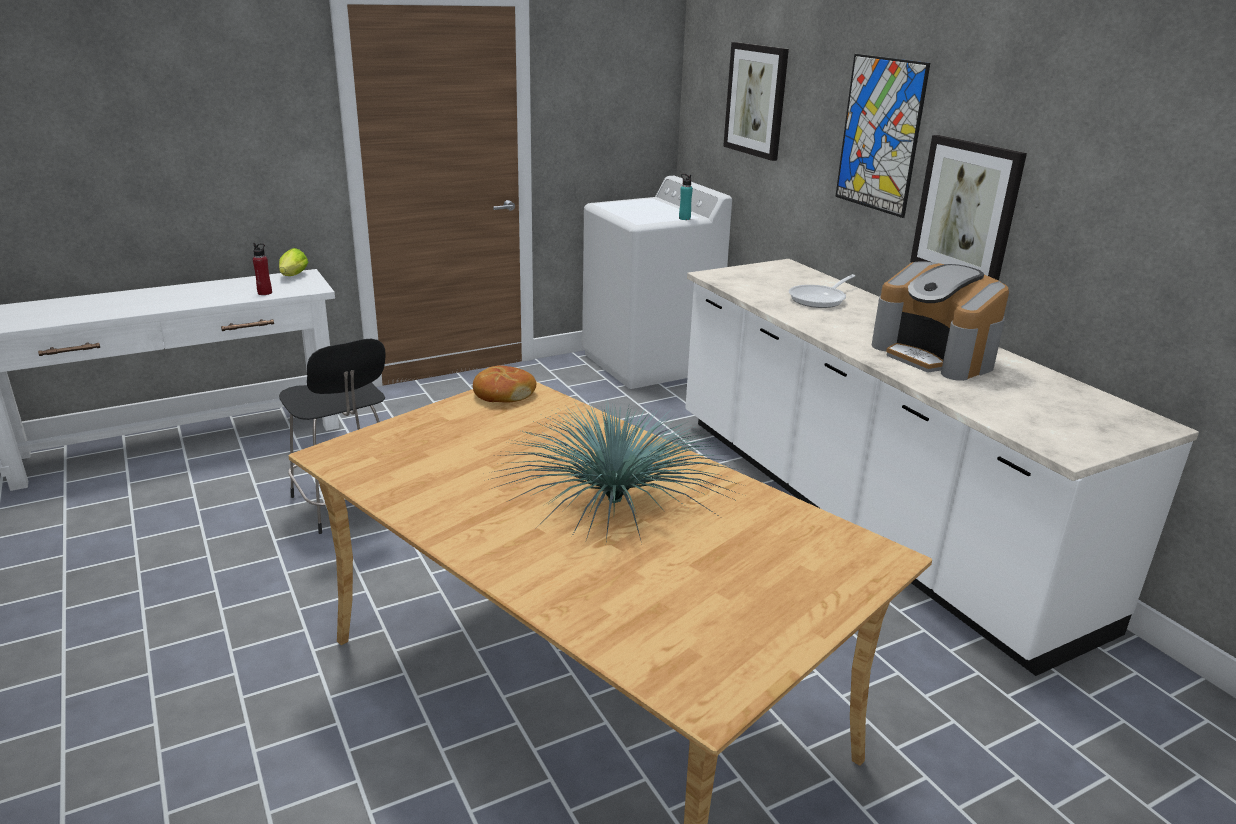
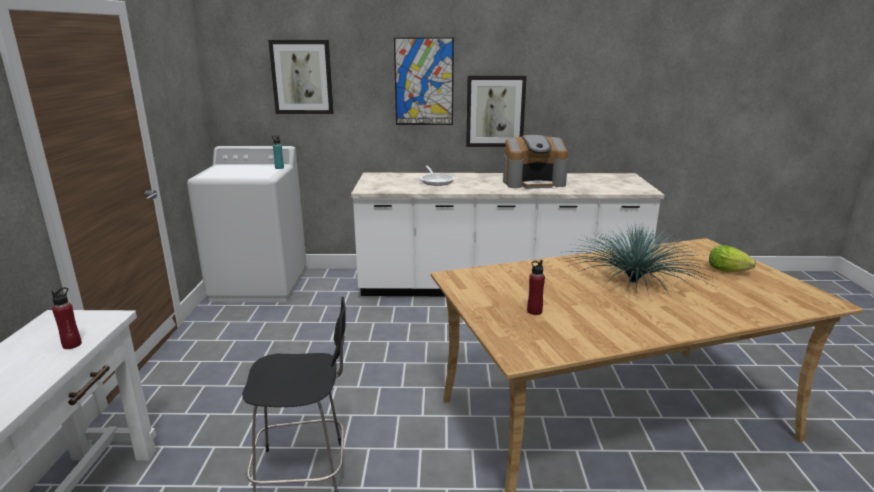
camera: 60 degrees left, 5 degrees down
(292, 276) = (48, 324): lettuce -> lettuce (730, 271)
(450, 445) = (534, 311): none -> red bottle
(503, 394) = (464, 282): bread -> none

